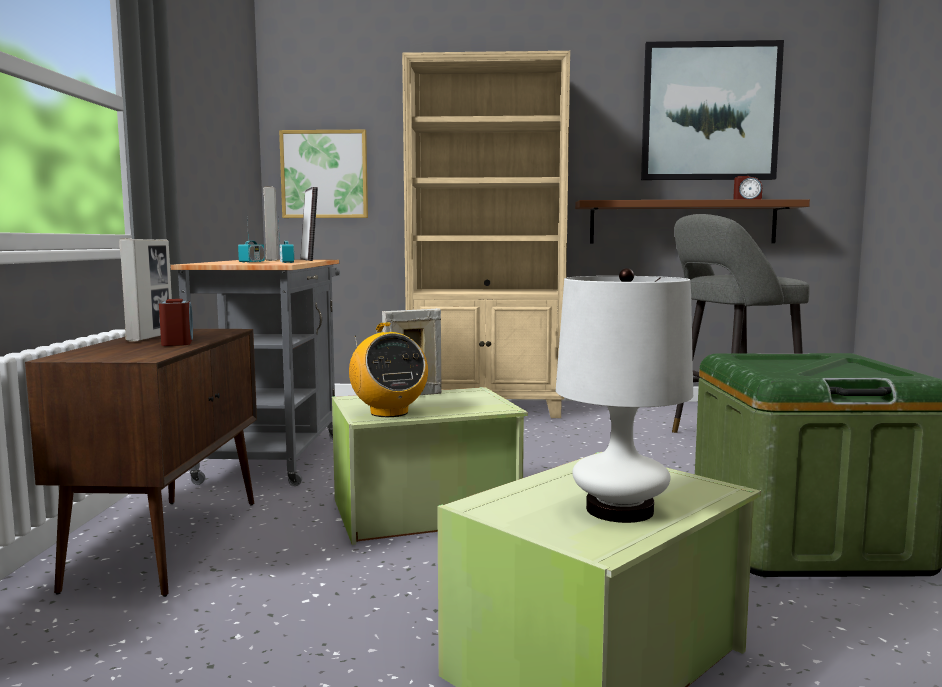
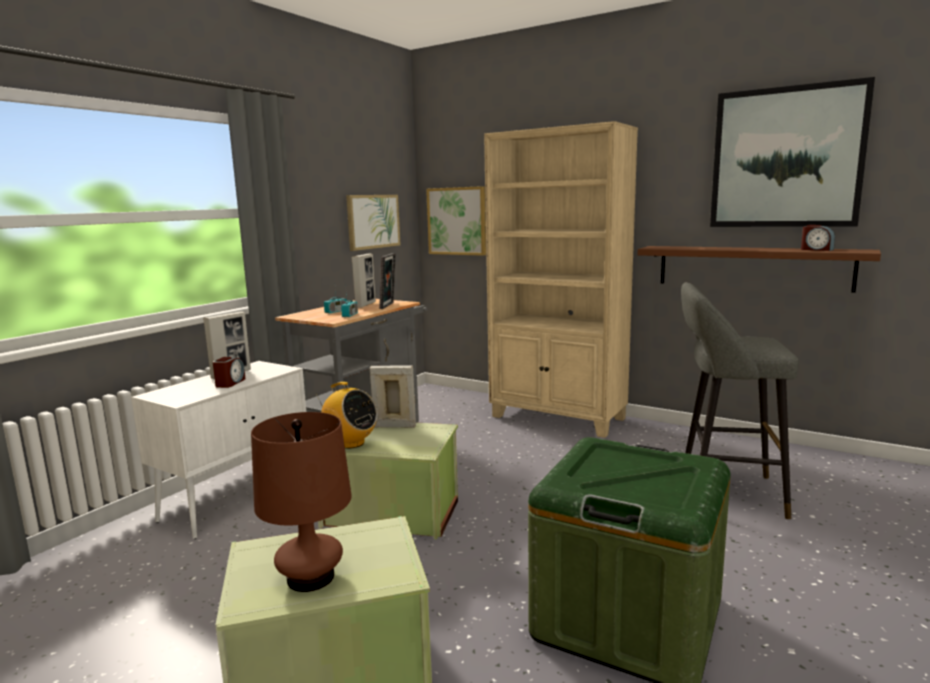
camera: 30 degrees right, 5 degrees up
(169, 541) = (238, 499): brown cabinet -> white cabinet
(228, 161) = (373, 221): none -> picture
(388, 412) = (350, 443): radio -> radio turned 60 degrees counterclockwise
(620, 510) = (311, 577): white table lamp -> brown table lamp

